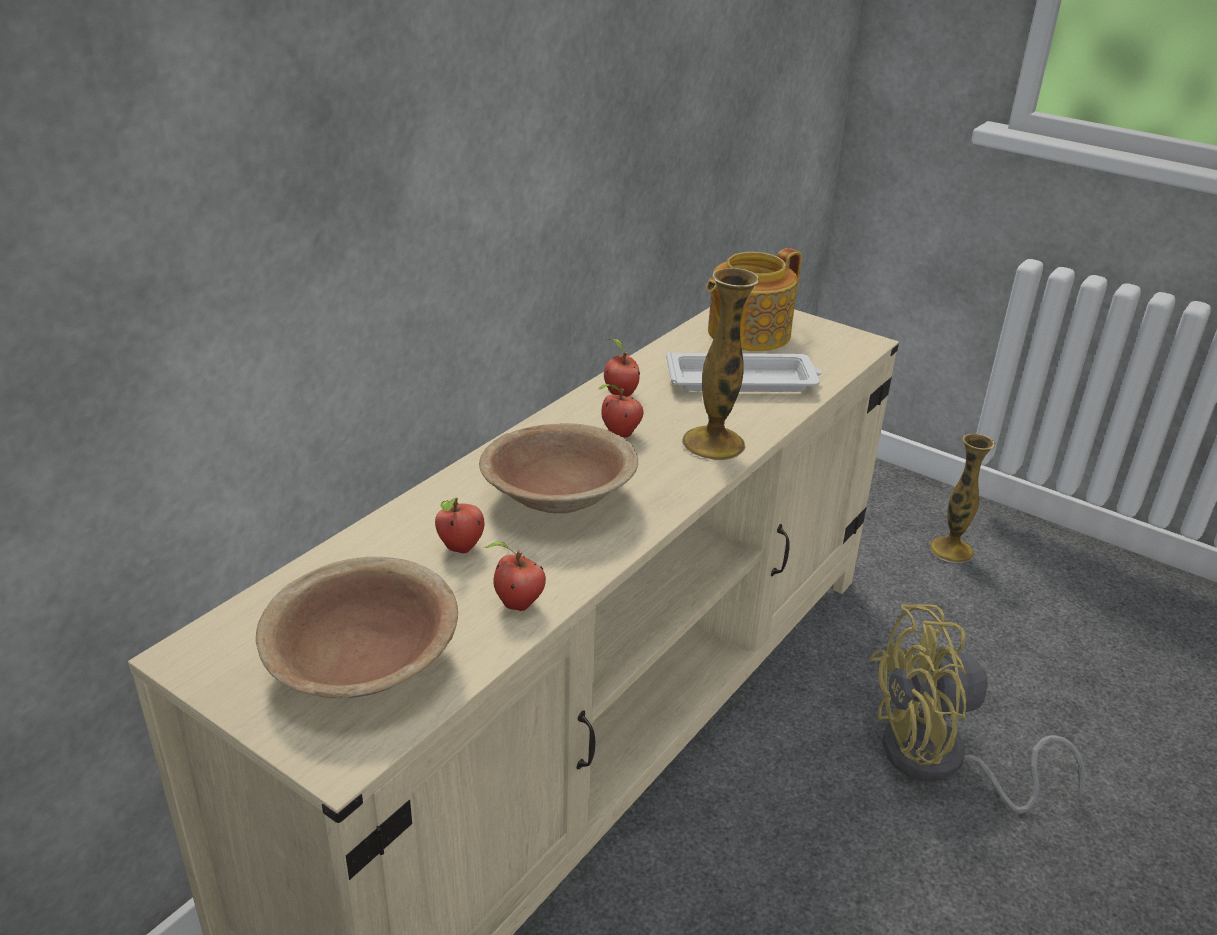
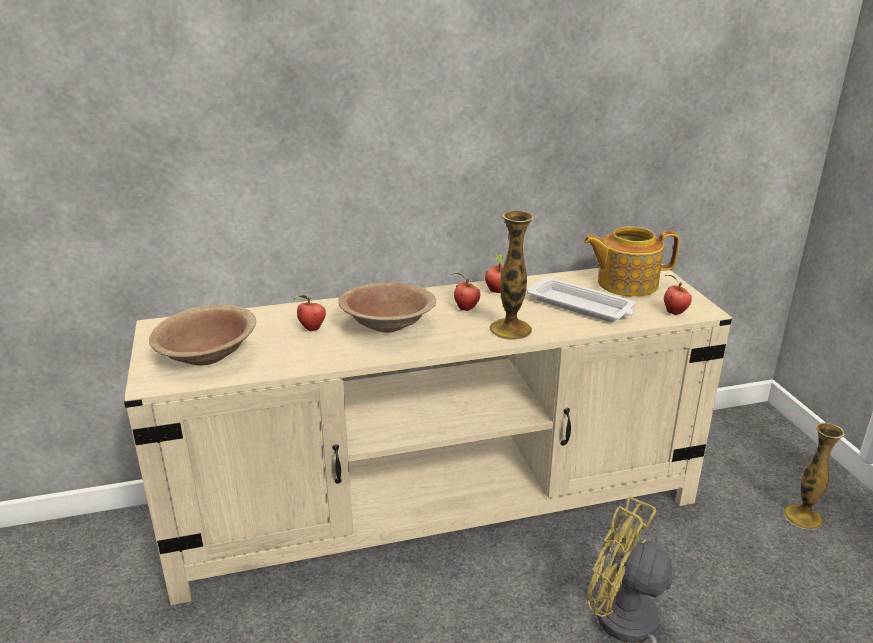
camera: 40 degrees right, 5 degrees down
(516, 604) = (299, 359): apple -> apple (673, 312)

